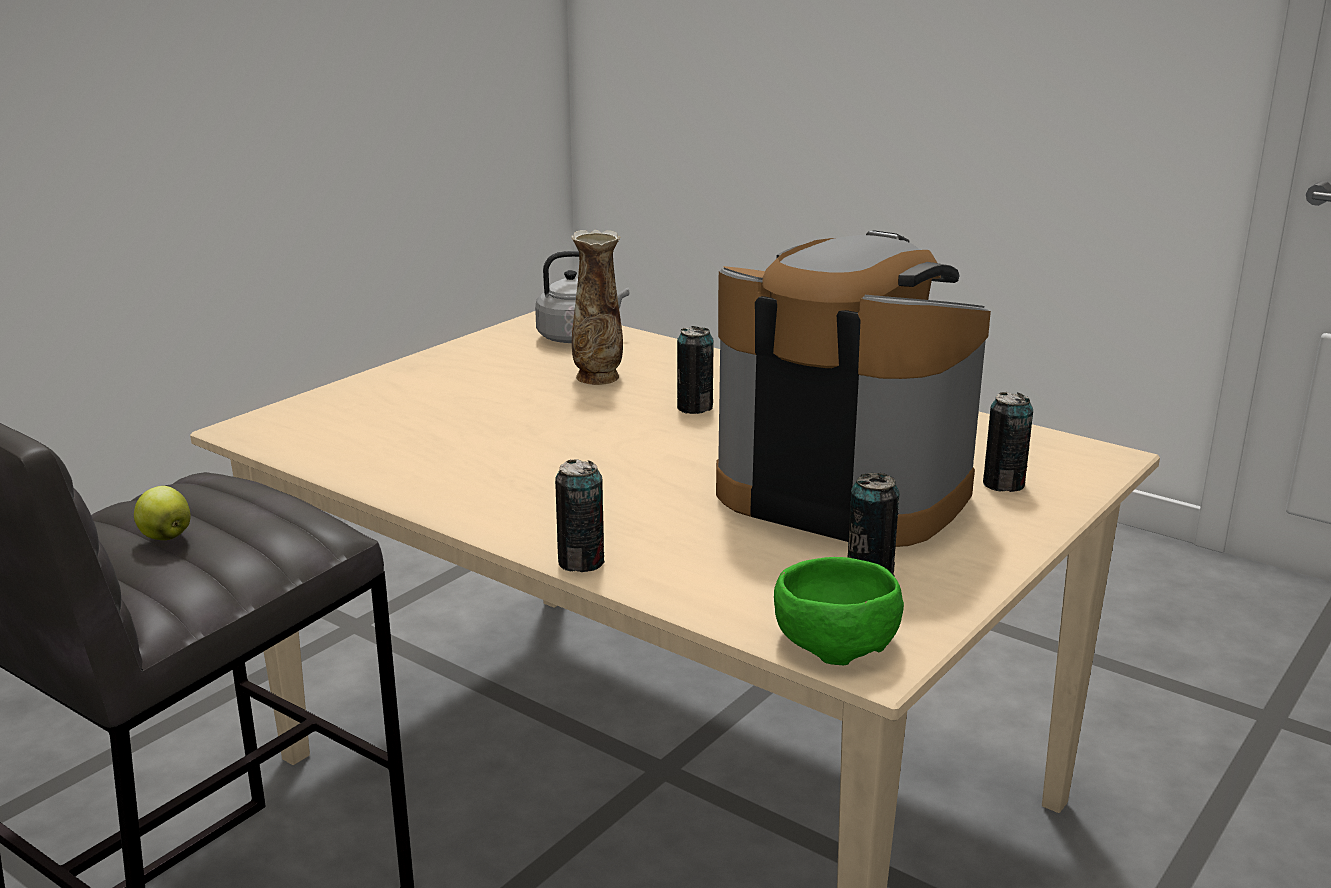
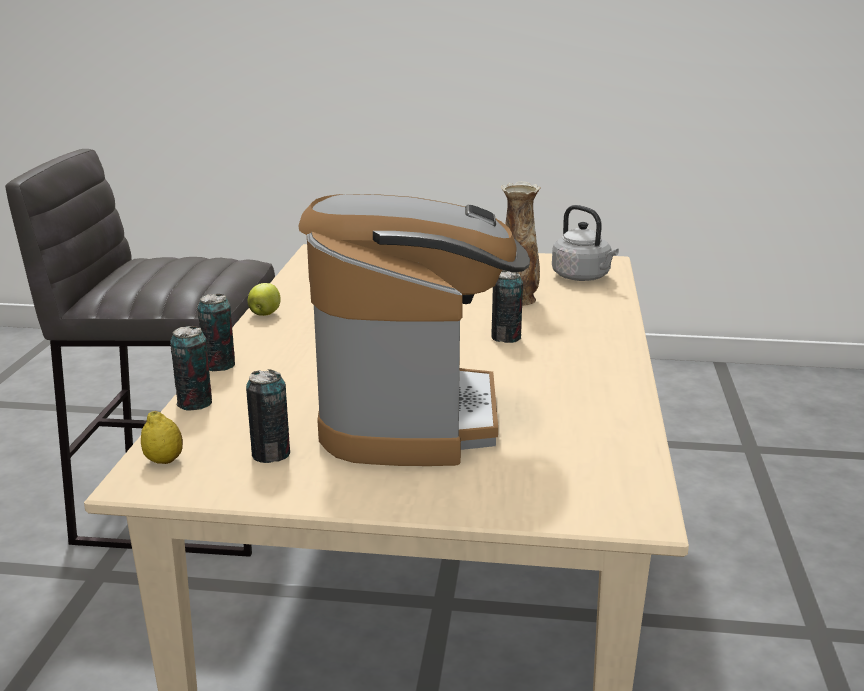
camera: 60 degrees right, 0 degrees up
(165, 537) = (156, 272): apple -> apple (265, 314)
(833, 640) = (164, 461): green bowl -> lemon
(1003, 484) = (503, 475): can -> can (194, 403)

